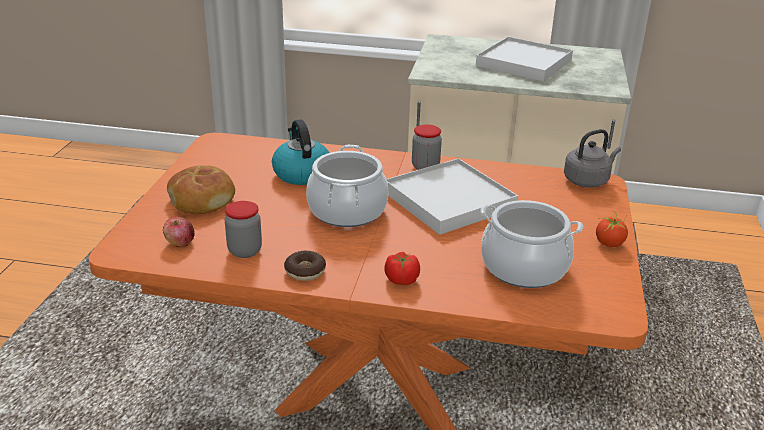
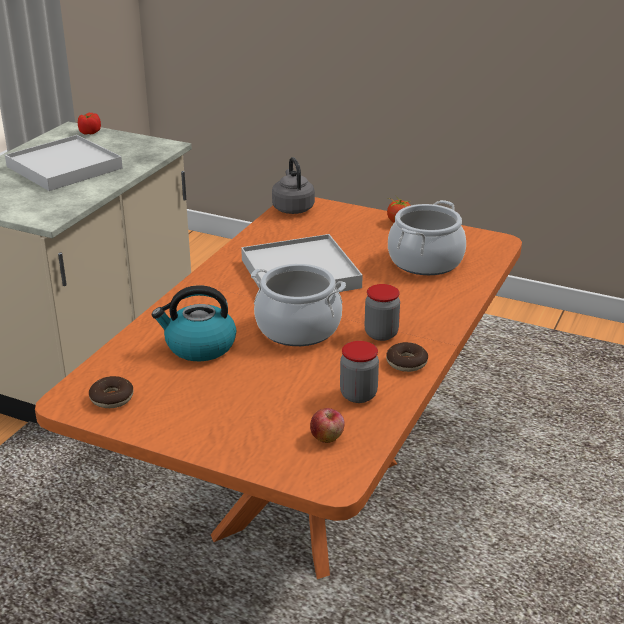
camera: 75 degrees left, 0 degrees up
(202, 199) = (231, 418): bread -> none
(221, 154) = (112, 398): none -> donut
(401, 279) = (431, 316): tomato -> tomato (89, 132)
(425, 167) = (224, 274): jar -> jar (381, 334)

